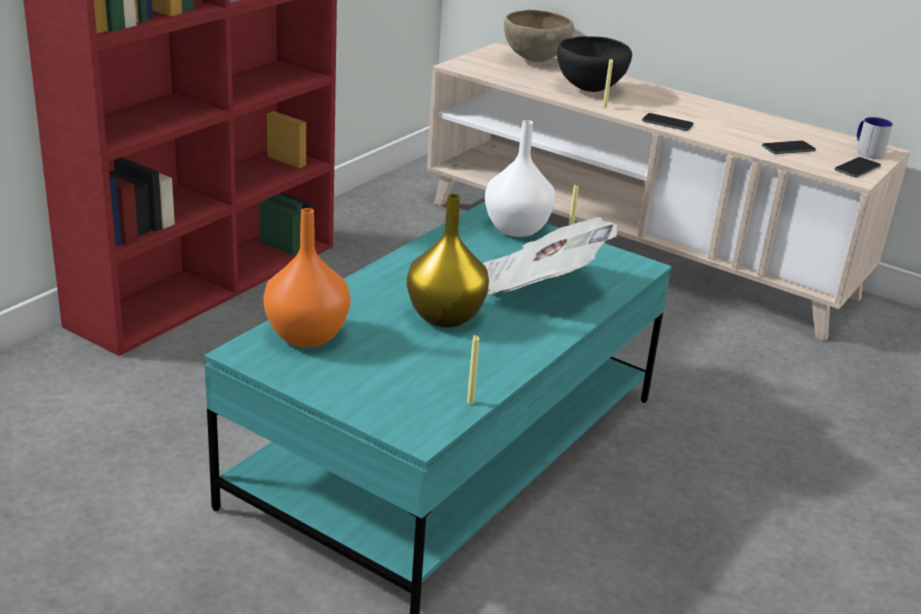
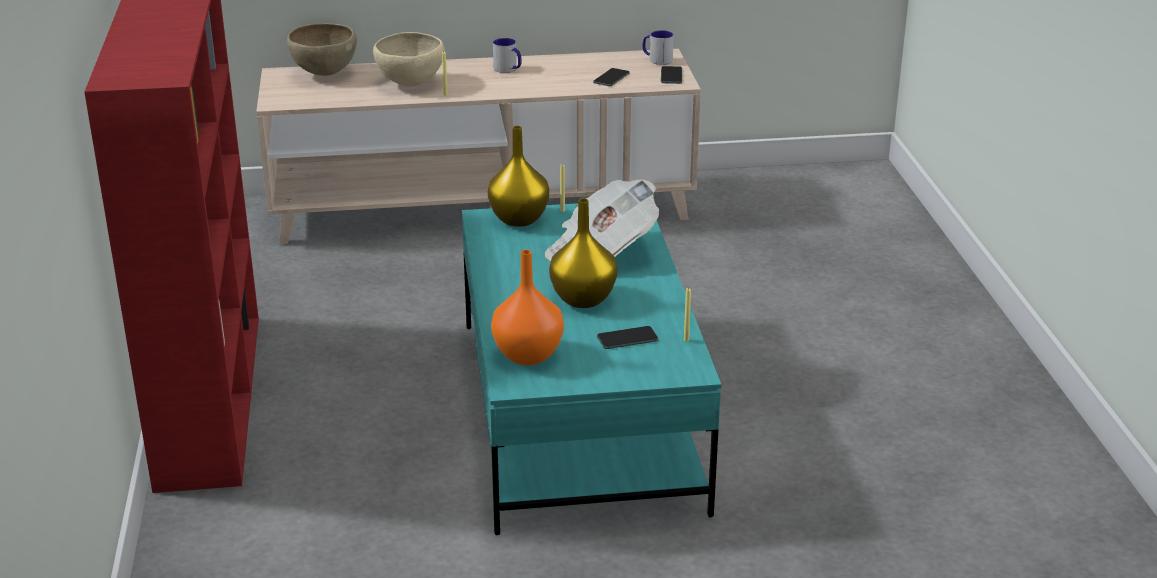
camera: 40 degrees left, 0 degrees up
(518, 229) = (520, 219): white vase -> yellow vase
(590, 90) = (410, 84): black bowl -> beige bowl
(667, 123) = (508, 90): phone -> phone (627, 338)
(699, 109) = (508, 69): none -> mug

